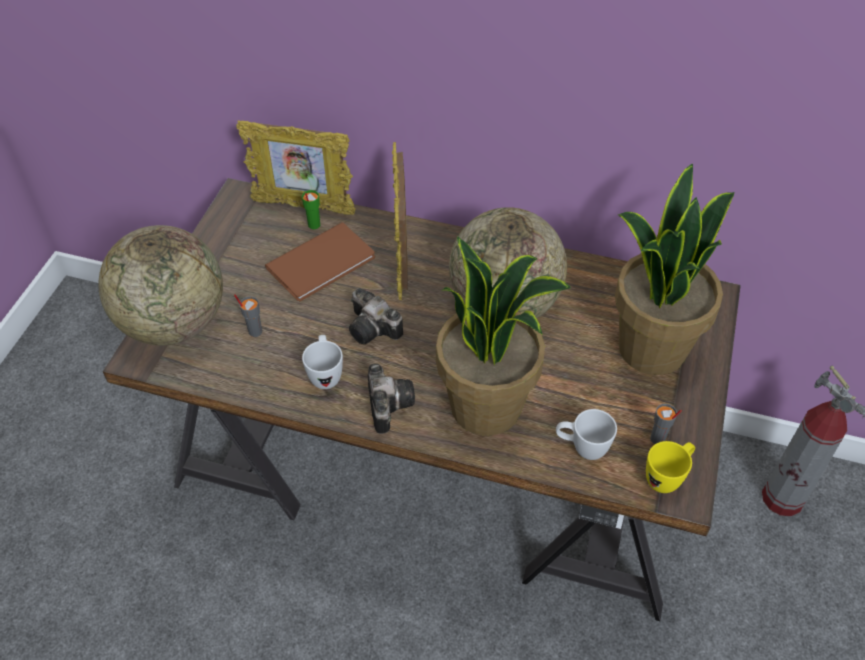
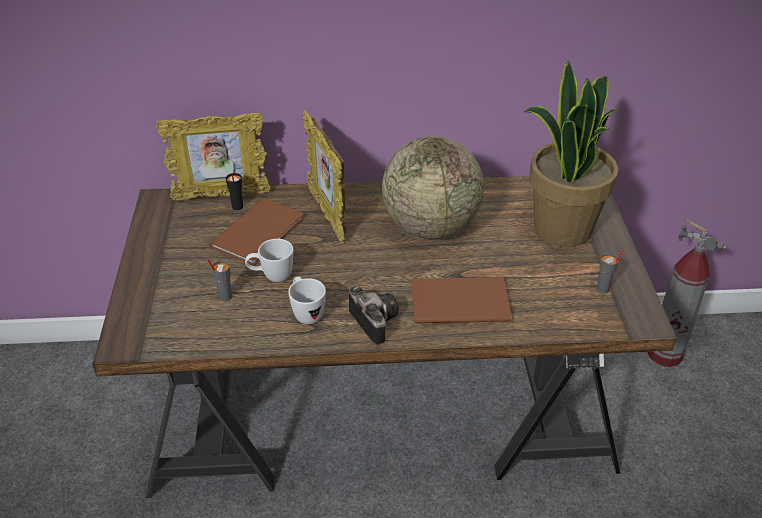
camera: 20 degrees left, 10 degrees down
(174, 323) = (144, 309): globe -> none
(313, 225) = (237, 207): green cup -> black cup
(374, 329) = (332, 270): camera -> none
(487, 405) = (457, 301): potted plant -> brown book
(581, 448) = (549, 311): white mug -> white mug (271, 276)
(667, 477) = (625, 313): yellow mug -> none

